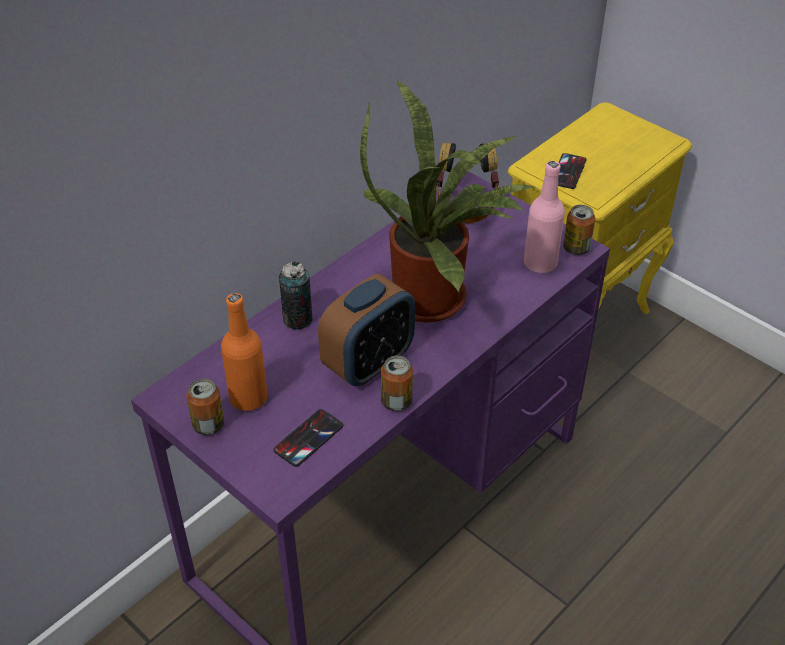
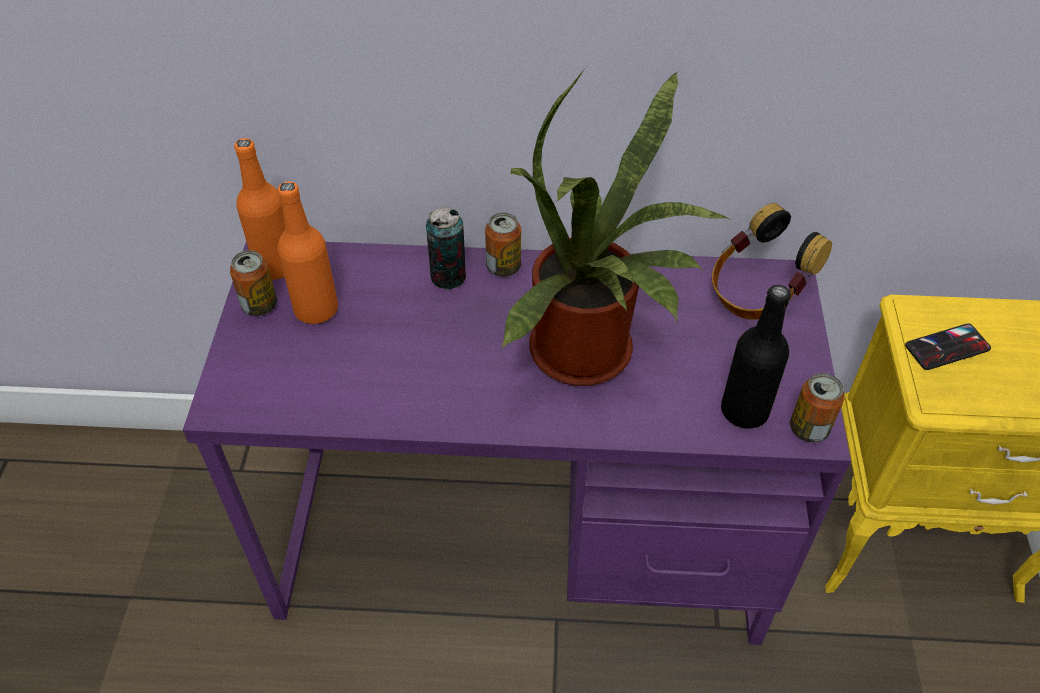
camera: 50 degrees right, 5 degrees up
(181, 397) = (276, 266): none -> orange bottle
(308, 438) = (304, 383): phone -> none
(368, 363) = (443, 364): alarm clock -> none
(396, 402) = (412, 419): can -> can (503, 267)
(540, 263) = (744, 411): pink bottle -> black bottle

